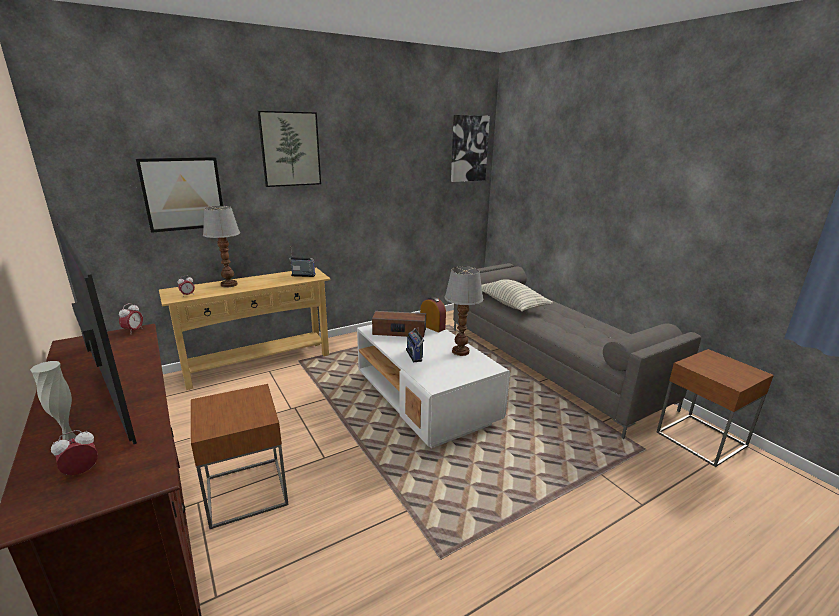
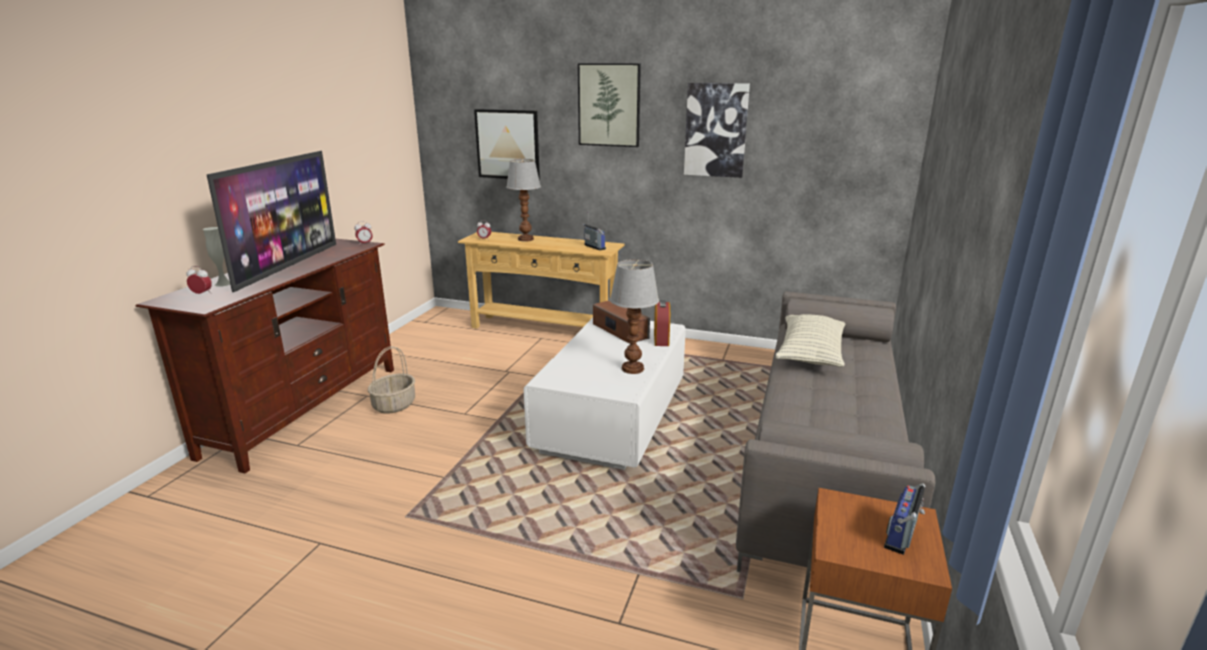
camera: 50 degrees right, 0 degrees up
(246, 491) = (394, 405): brown side table -> basket
(415, 355) = (587, 353): radio -> radio (903, 536)
(468, 148) = (875, 113): picture -> picture (716, 130)

